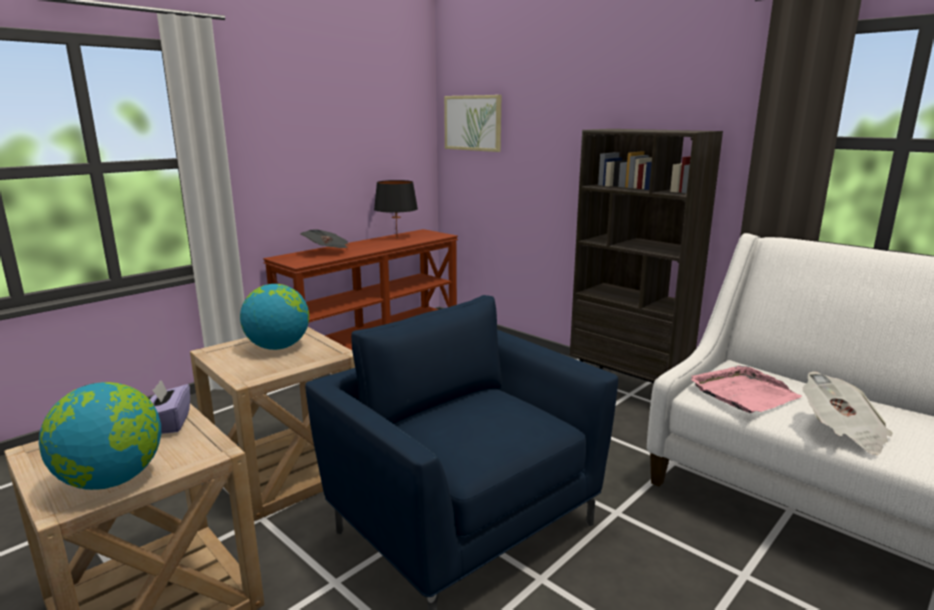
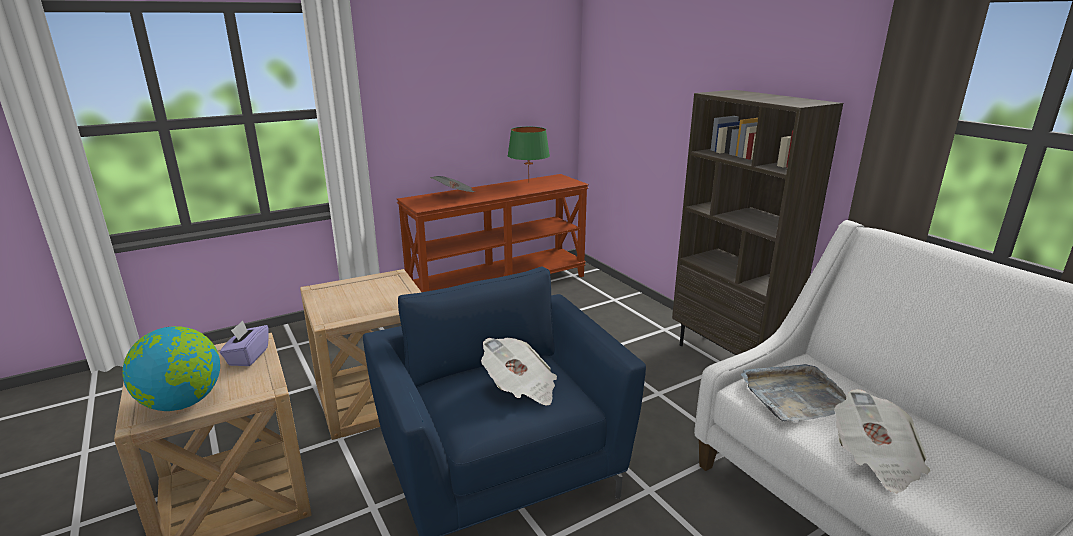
camera: 15 degrees right, 5 degrees up
(278, 347) = (371, 291): globe -> none
(397, 237) = (528, 182): black table lamp -> green table lamp
(473, 123) = (611, 71): picture -> none
(493, 418) = (521, 388): none -> newspaper
(743, 393) = (794, 396): pink tray -> grey tray

